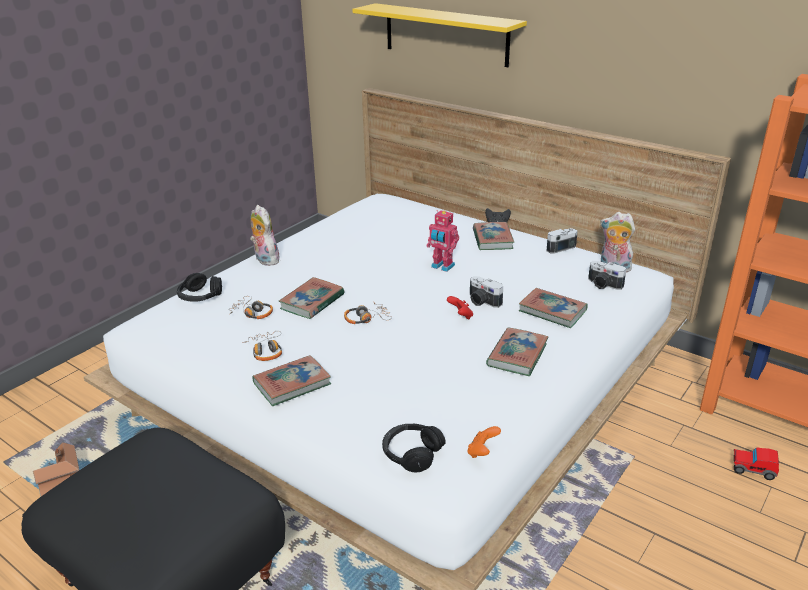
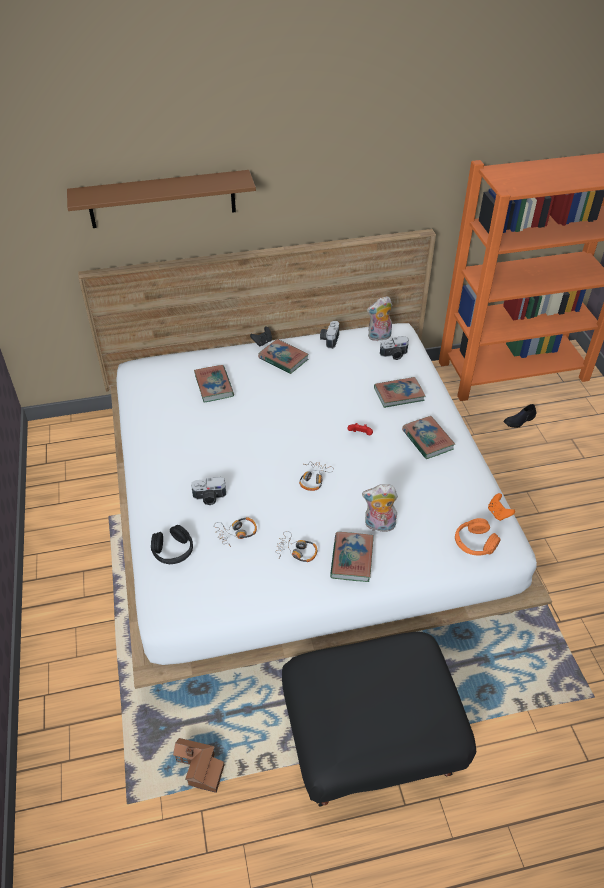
camera: 50 degrees left, 15 degrees up
(265, 260) = (159, 485): plush toy -> plush toy (379, 526)
(312, 302) = (259, 493): book -> book (214, 386)
(411, 453) = (474, 543): black headphones -> orange headphones
(442, 266) = (290, 404): toy robot -> none
(445, 34) = (162, 199): yellow shelf -> brown shelf
(482, 302) = (355, 415): camera -> camera (209, 498)
(752, 470) = (519, 420): toy car -> black shoe

